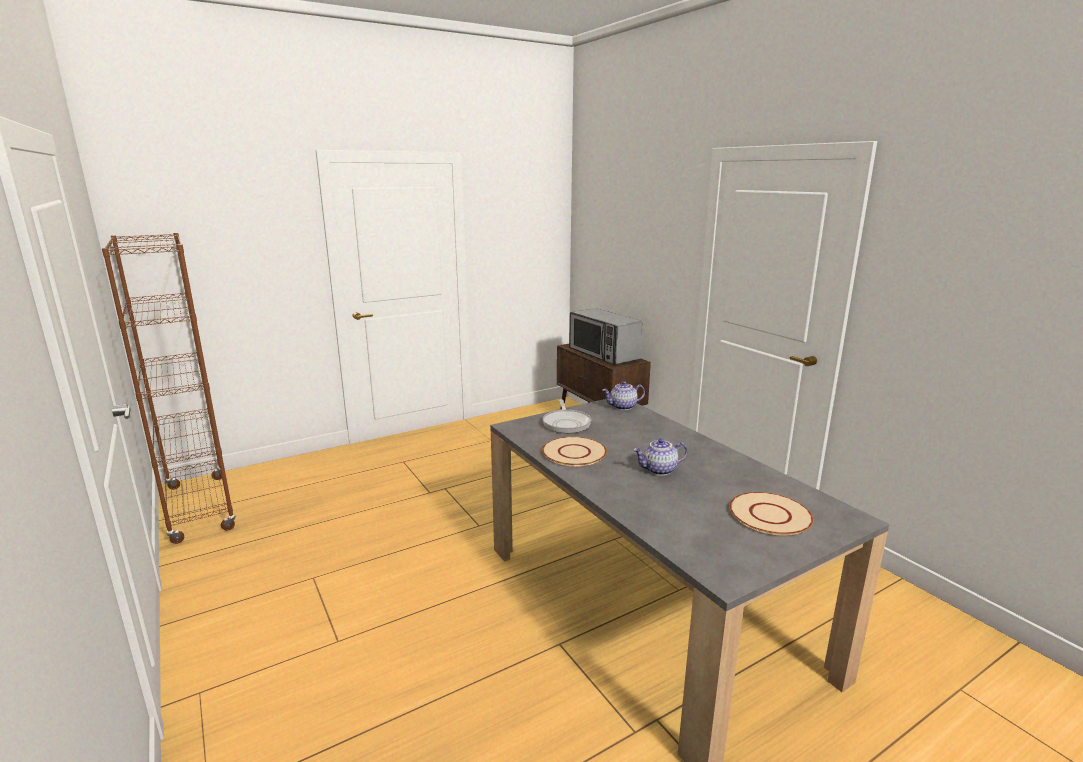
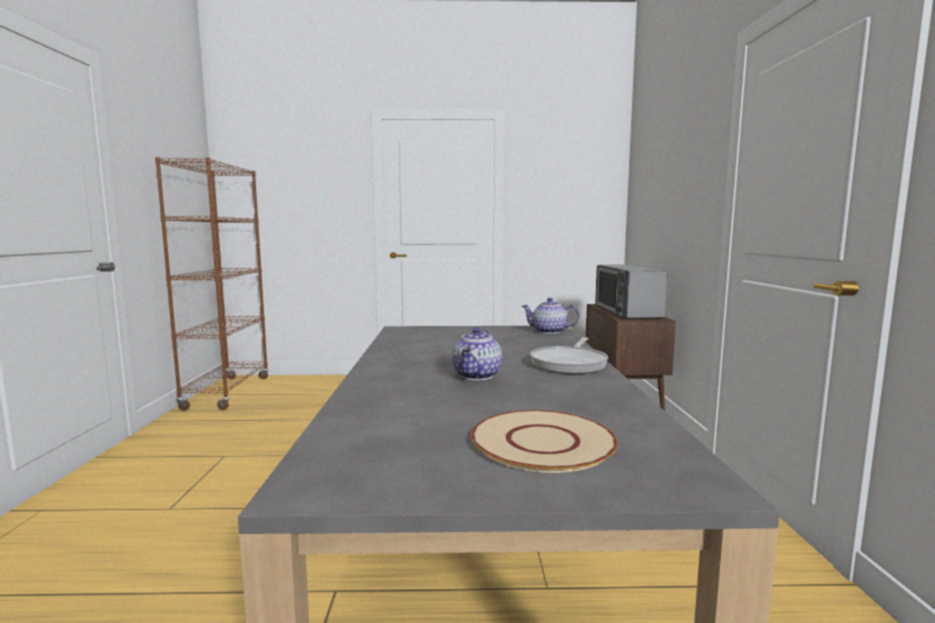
camera: 30 degrees right, 10 degrees down
(566, 423) = (458, 333): frying pan -> frying pan (570, 363)
(573, 452) = (415, 350): beige plate -> none
(659, 470) = (478, 376): teapot -> teapot turned 90 degrees counterclockwise

